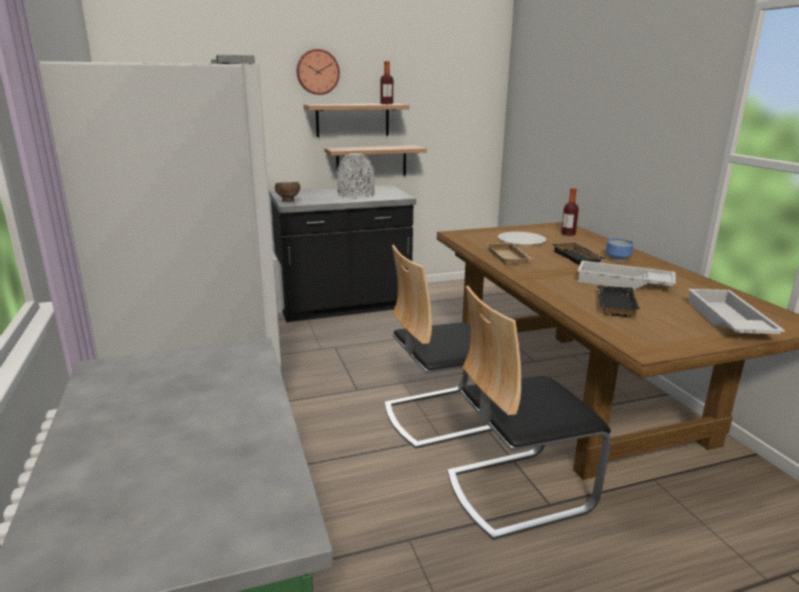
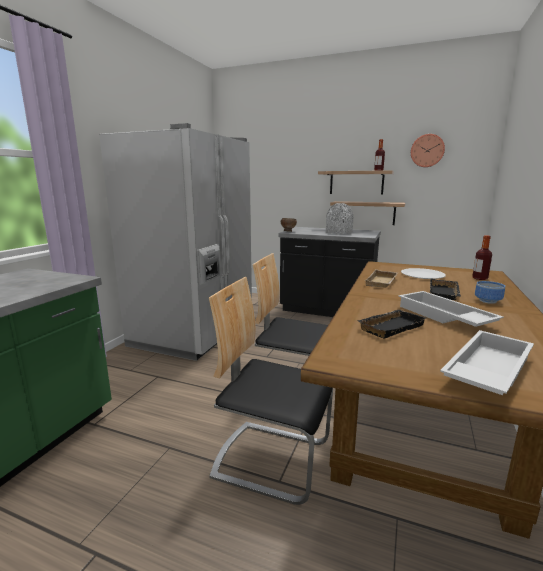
camera: 40 degrees right, 5 degrees down
(317, 72) = (334, 150): wall clock -> wall clock (427, 151)

